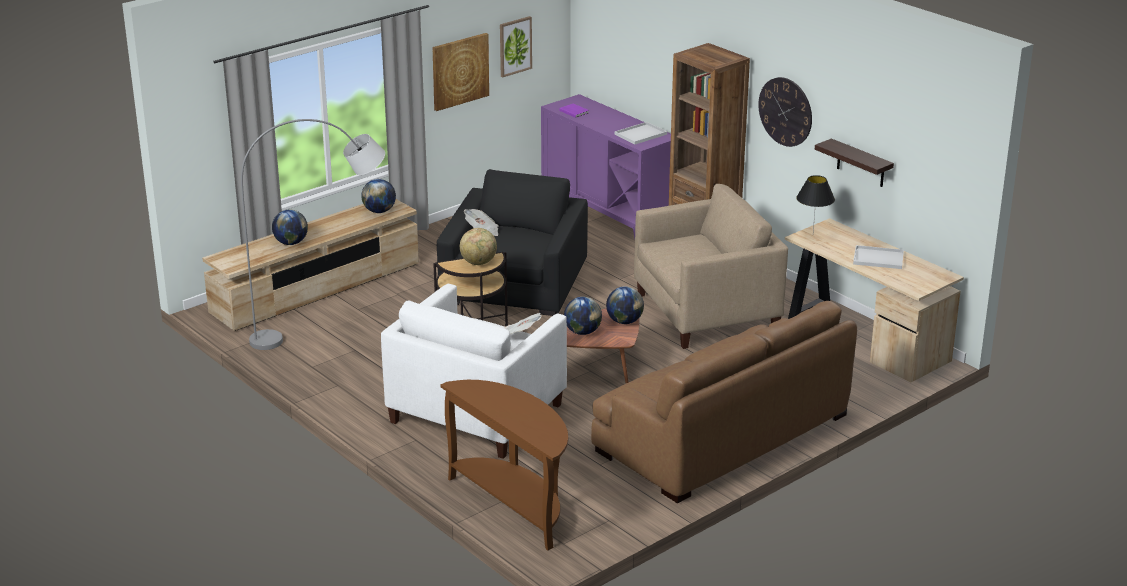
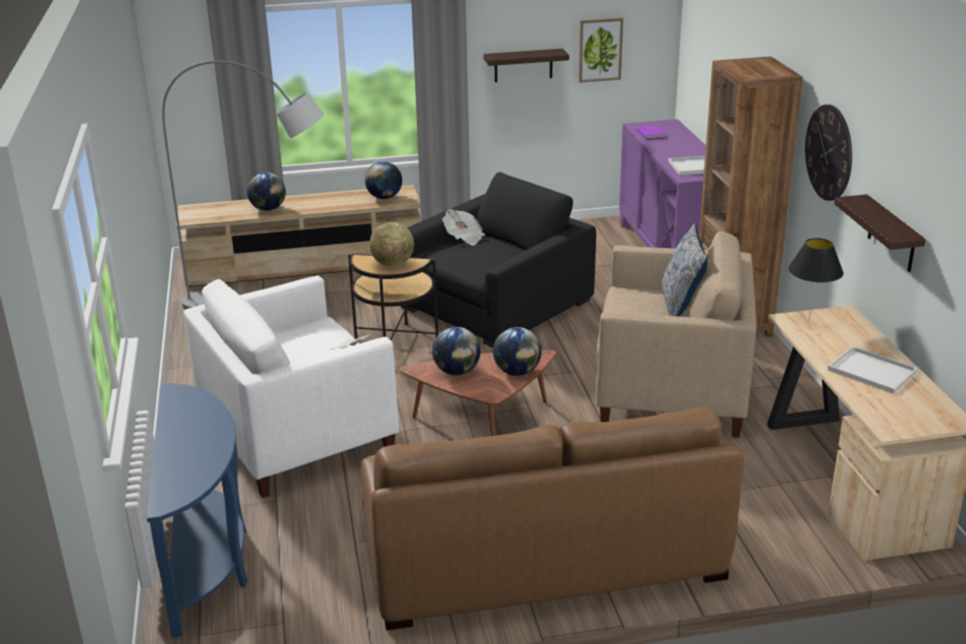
camera: 30 degrees right, 0 degrees up
(460, 71) = (523, 65): picture -> shelf
(515, 505) = (207, 561): brown console table -> blue console table
(707, 246) = (681, 306): none -> pillow

